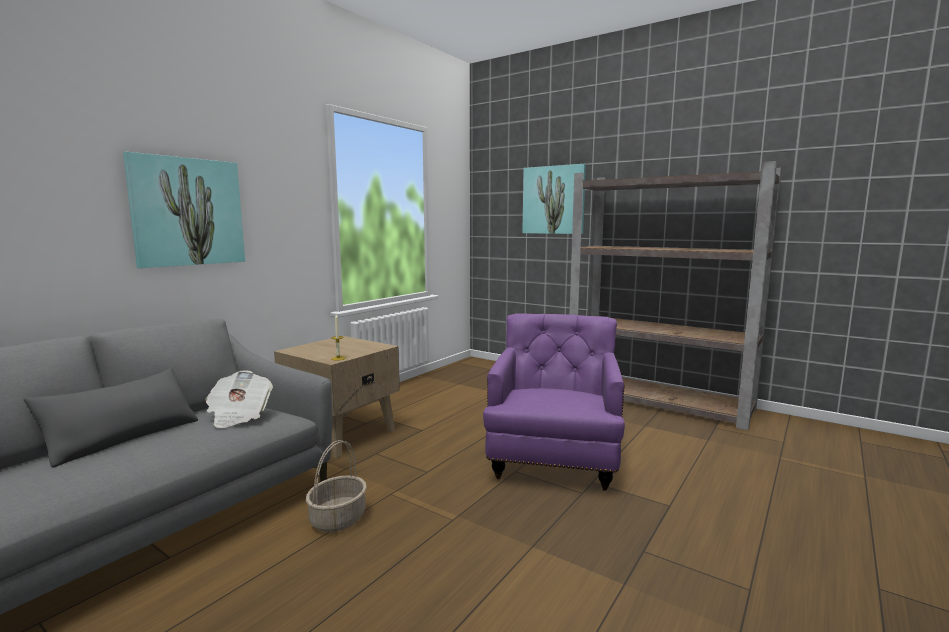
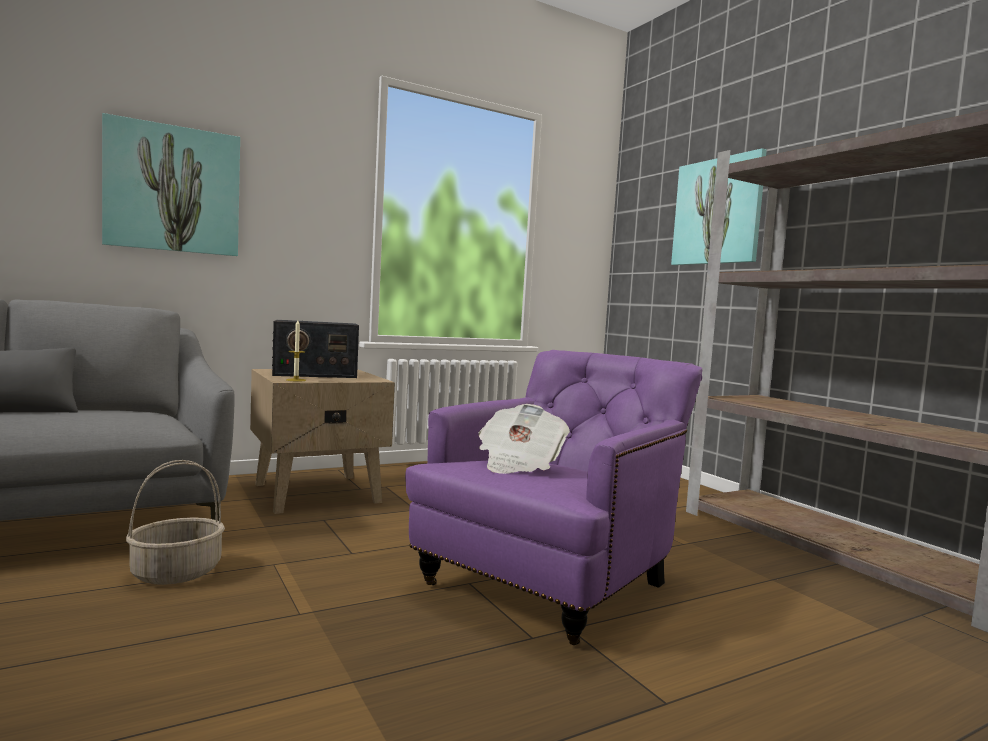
camera: 25 degrees right, 5 degrees down
(239, 415) = (118, 414): newspaper -> newspaper (519, 464)
(331, 348) = (314, 374): none -> radio

